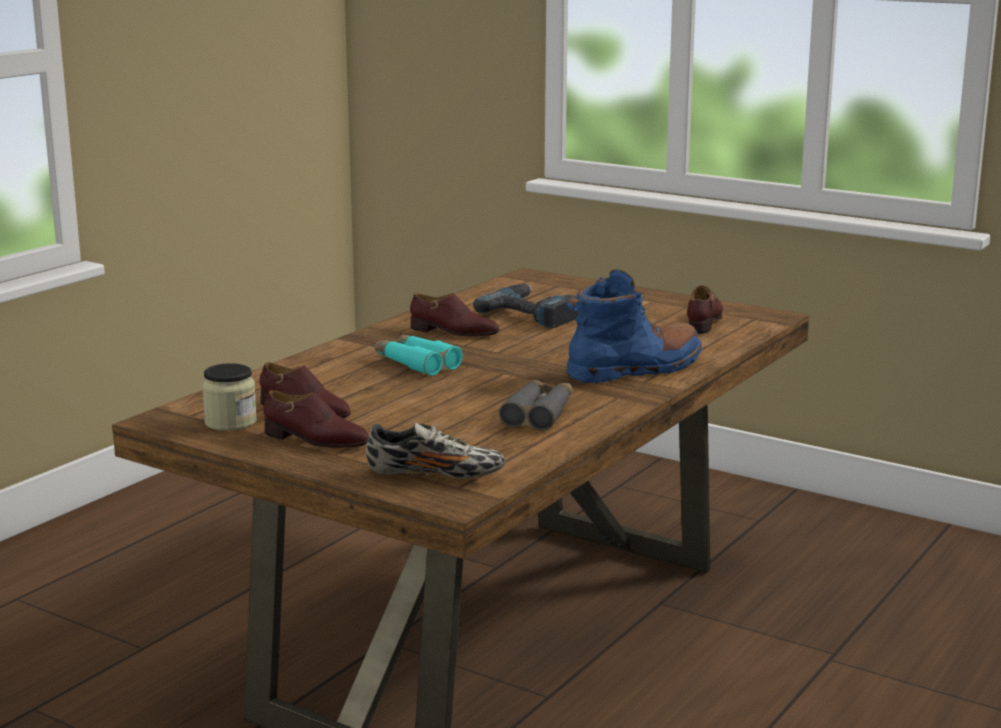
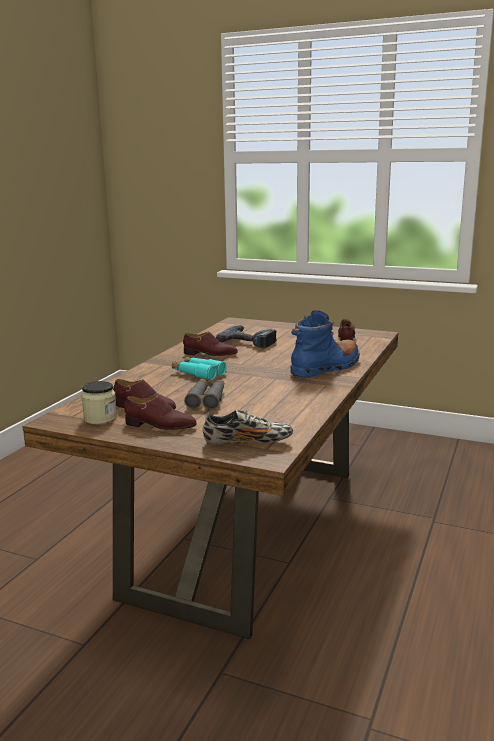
camera: 10 degrees left, 0 degrees up
(538, 414) = (287, 398): grey binoculars -> grey binoculars (207, 399)

